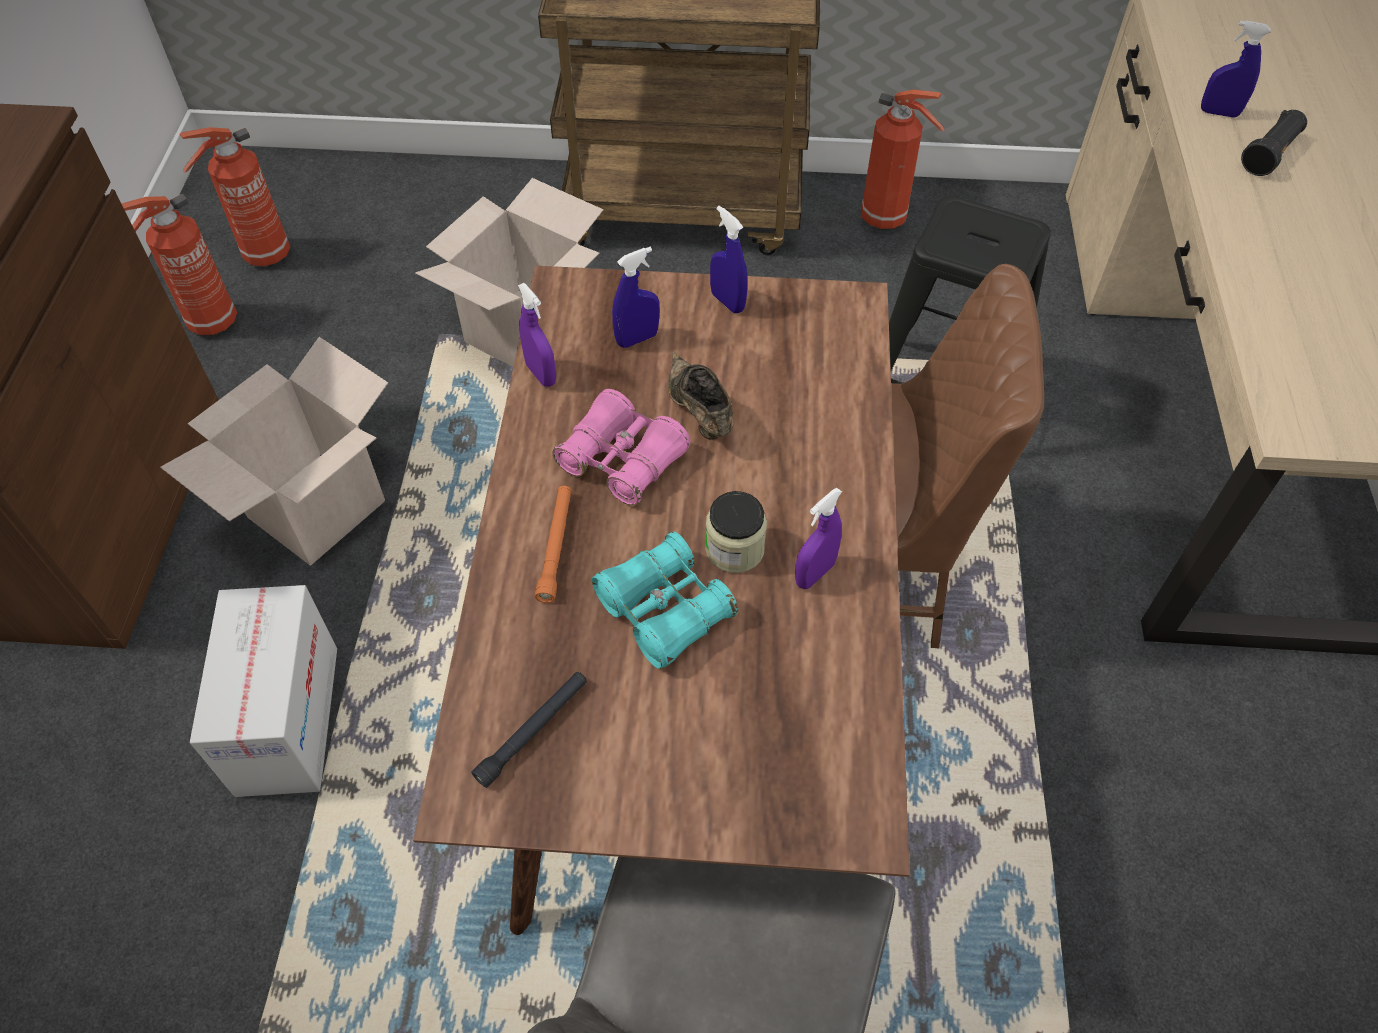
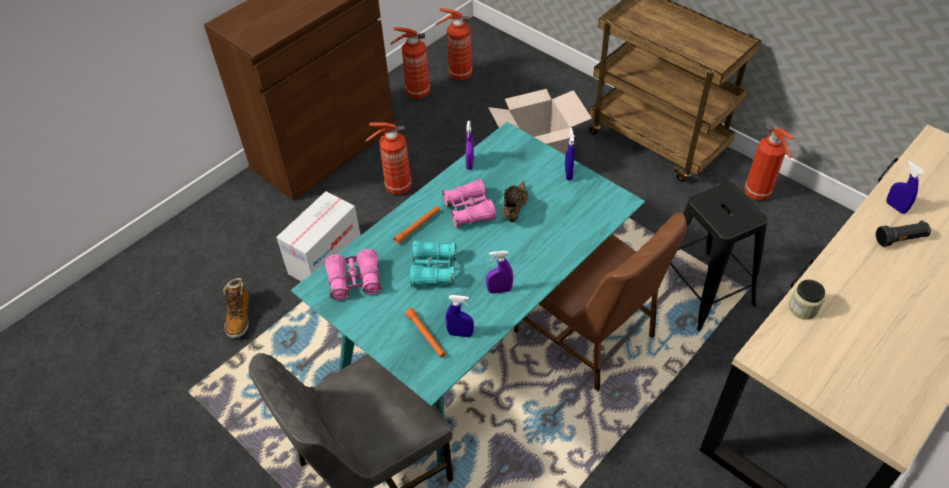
camera: 40 degrees right, 5 degrees down
(200, 948) = (239, 316): none -> boot
(316, 509) = (396, 187): cardboard box -> fire extinguisher
(533, 731) = (354, 281): black flashlight -> pink binoculars
(637, 339) = (518, 169): blue spray bottle -> blue spray bottle (460, 333)
(692, 689) = (478, 341): brown dining table -> turquoise dining table
(734, 549) = (479, 264): jar -> jar (803, 308)
(771, 746) = (425, 335): none -> orange flashlight

